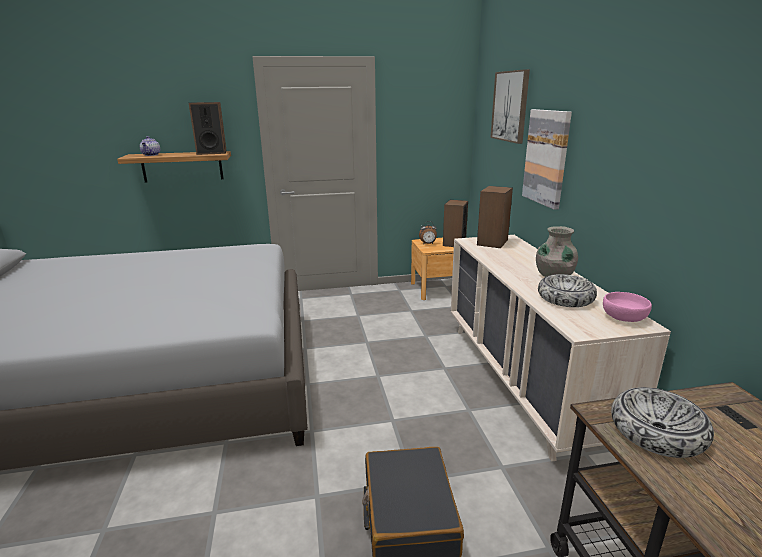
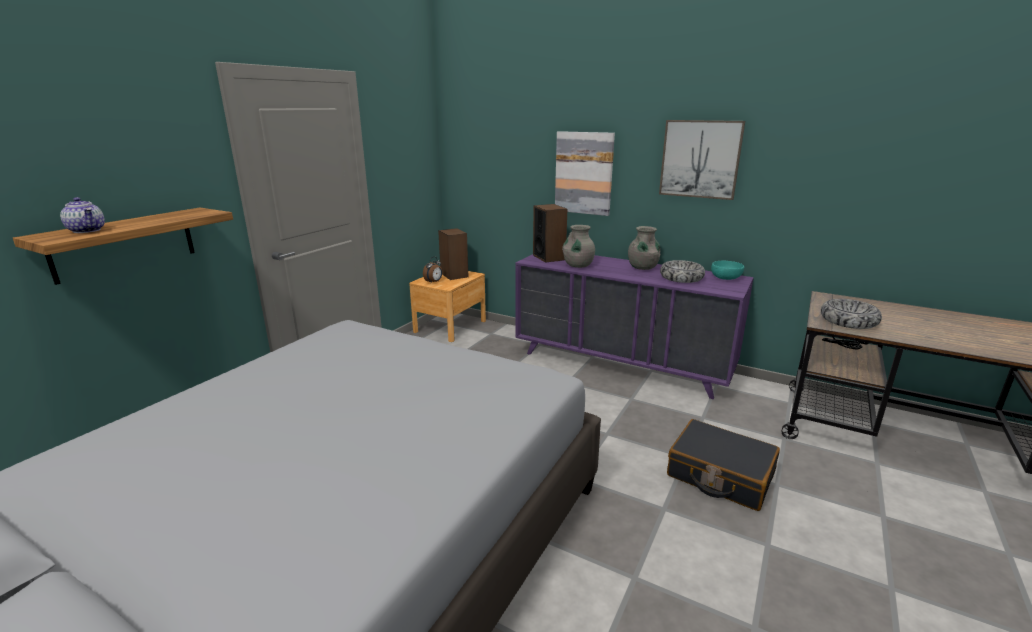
camera: 50 degrees left, 0 degrees up
(211, 153) = (187, 213): speaker -> none
(496, 256) = (578, 265): none -> grey vase
(510, 106) = (514, 129): picture -> picture (700, 159)
(523, 380) = (622, 364): beige dresser -> purple dresser
(624, 318) = (726, 278): pink bowl -> turquoise bowl

